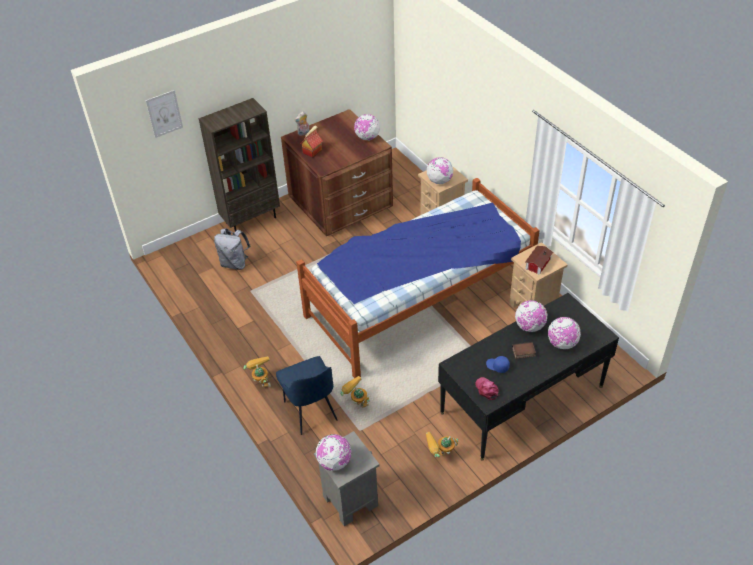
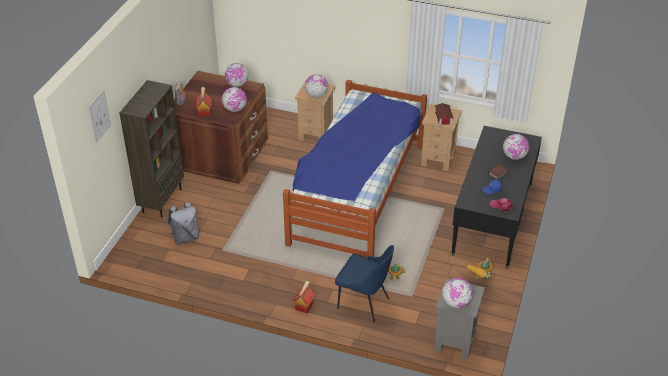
camera: 40 degrees left, 5 degrees down
(261, 381) = (304, 305): toy robot -> toy house
(529, 327) = (484, 156): globe -> globe (235, 109)

